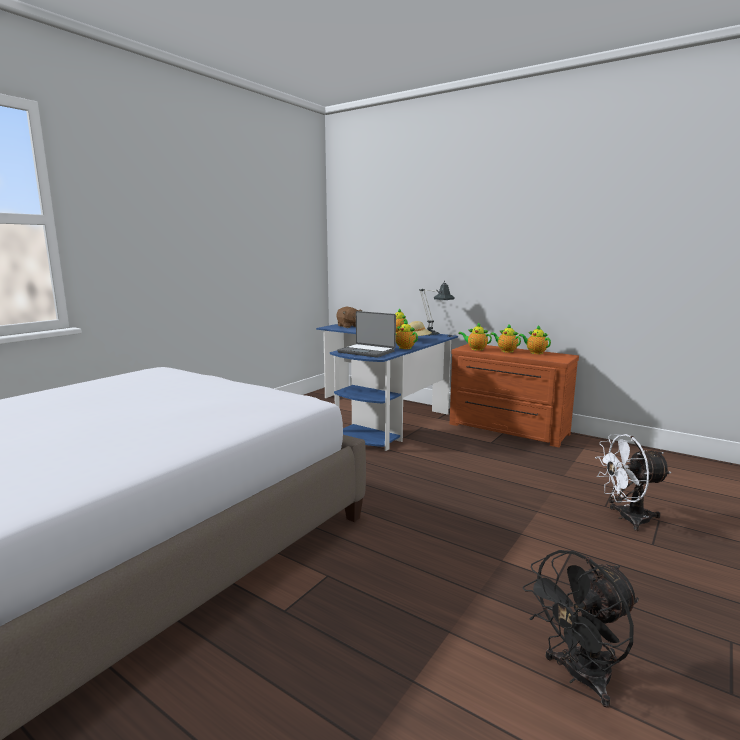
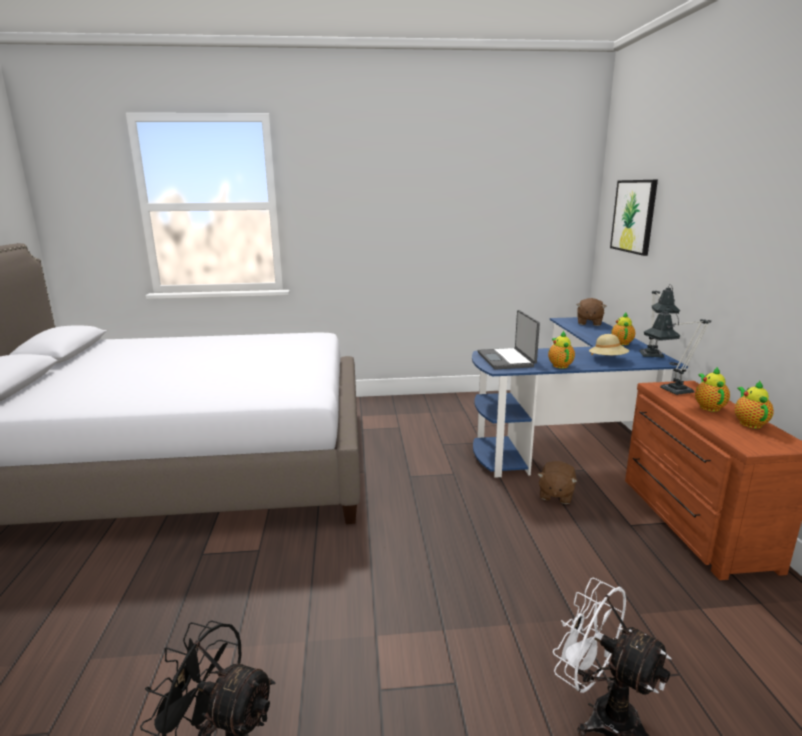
camera: 50 degrees right, 5 degrees up
(375, 239) = (634, 216): none -> picture
(434, 445) = (555, 495): none -> brown plush toy
(475, 349) = (670, 391): teapot -> table lamp

